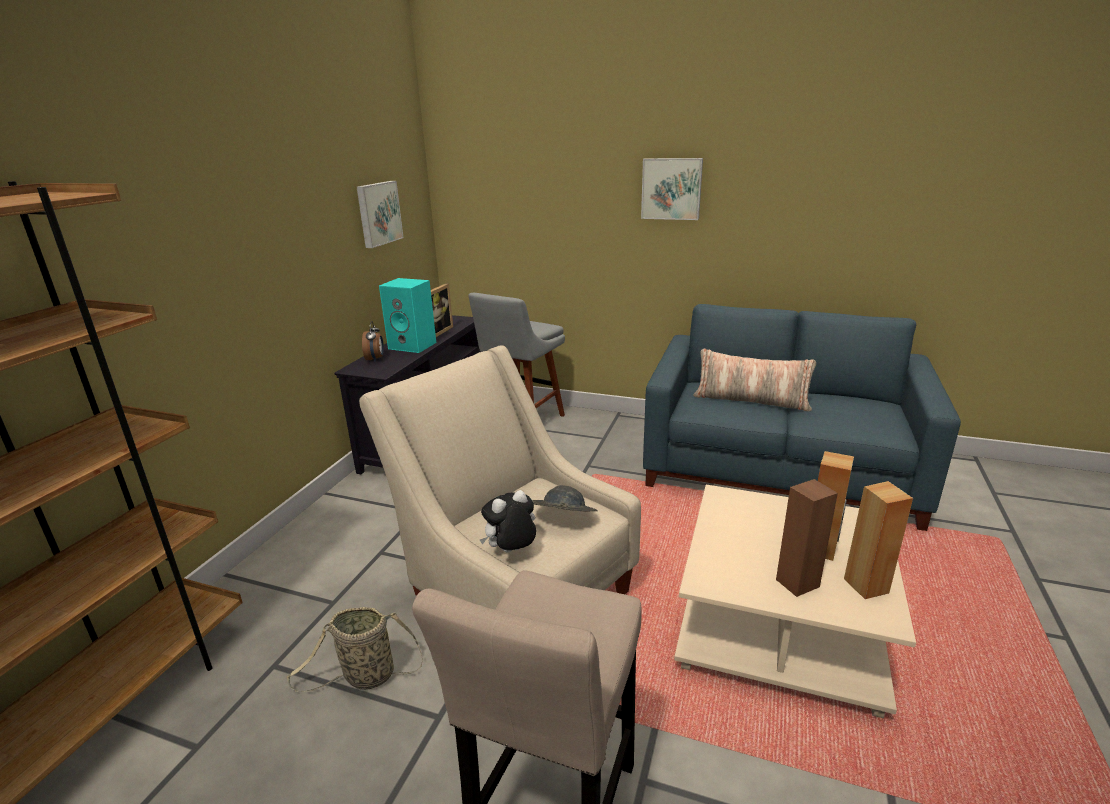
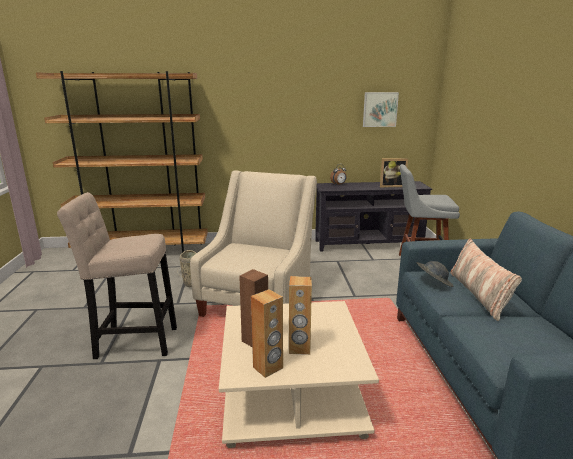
camera: 65 degrees right, 5 degrees down
(414, 345) = (366, 186): turquoise speaker -> none
(511, 552) = (222, 256): plush toy -> none
(563, 519) = (255, 261): grey hat -> grey hat (433, 283)
(671, 188) = (544, 110): picture -> none

